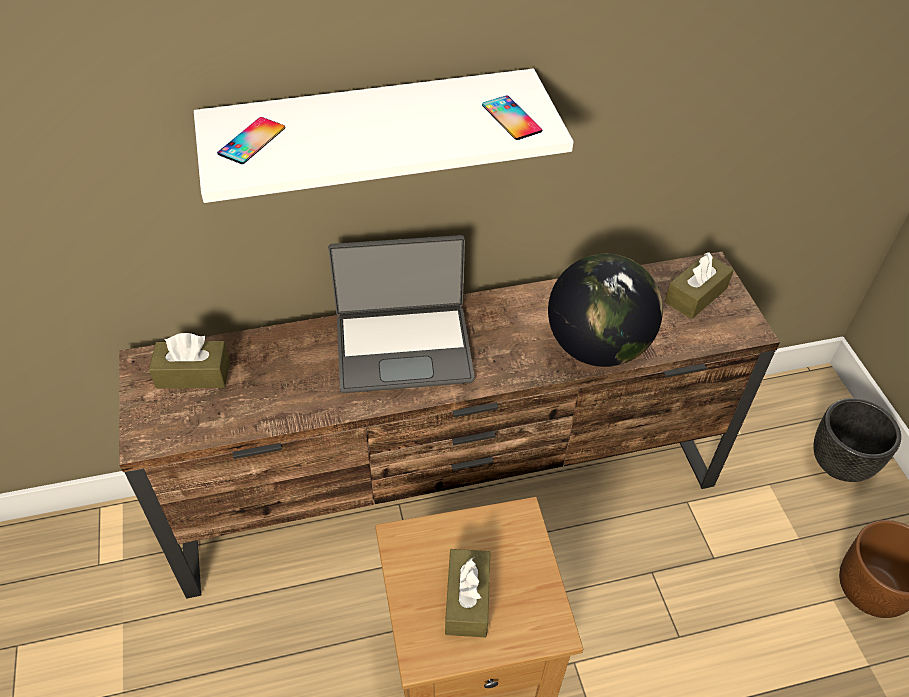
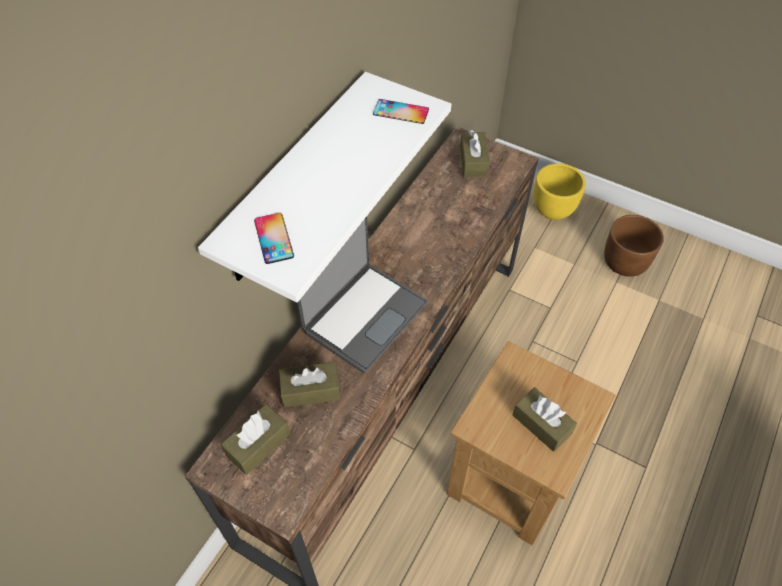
camera: 45 degrees left, 5 degrees up
(283, 369) = (310, 390): none -> brown tissue box
(597, 347) = (462, 230): globe -> none
(839, 464) = (552, 210): black planter -> yellow planter

